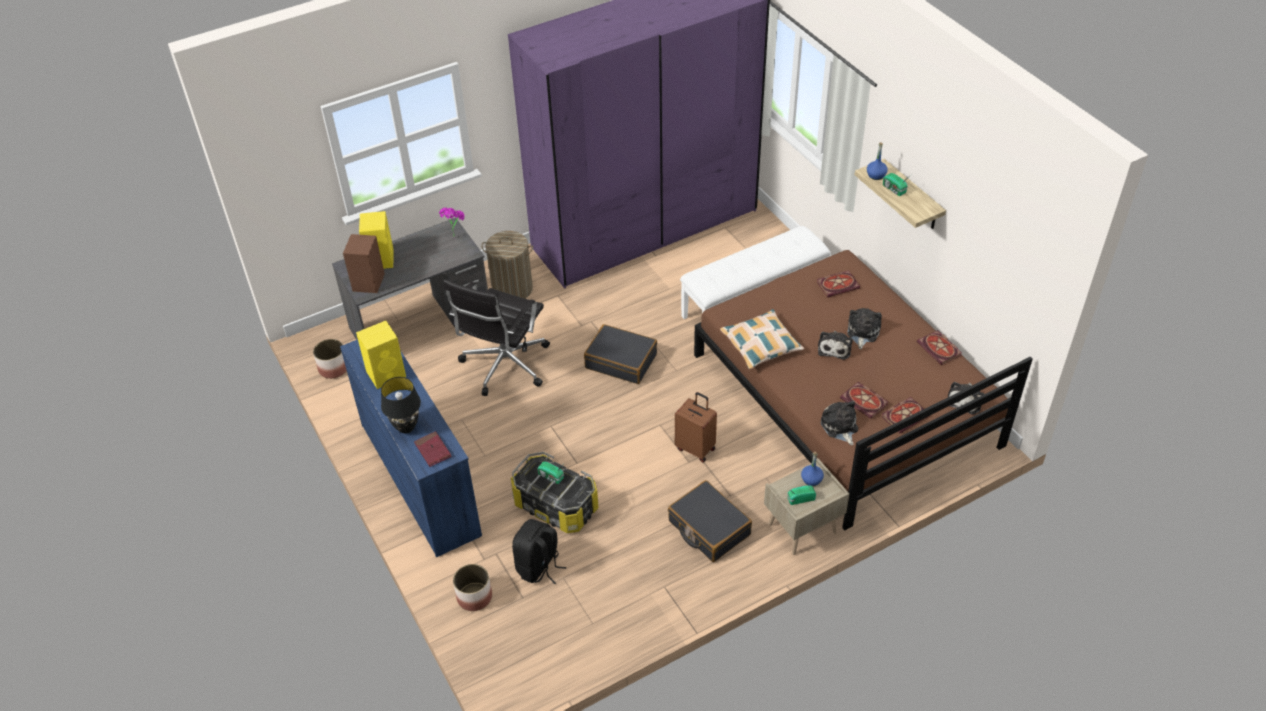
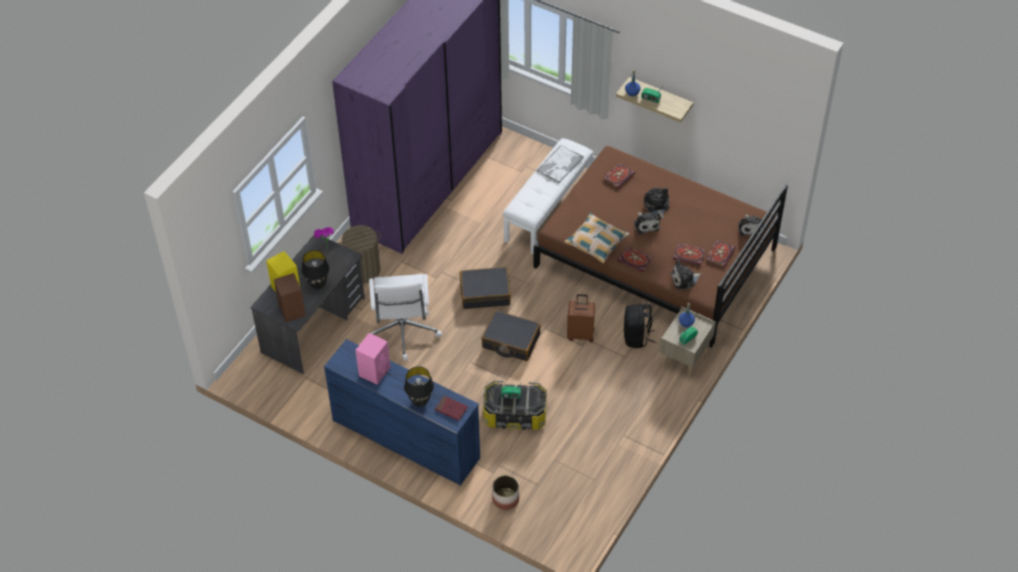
camera: 30 degrees left, 5 degrees up
(333, 368) = (274, 388): planter -> none
(387, 373) = (375, 371): yellow speaker -> pink speaker
(415, 267) = (318, 284): none -> black table lamp
(504, 366) = (402, 332): black office chair -> white office chair
(539, 567) = (533, 460): black backpack -> black backpack (636, 337)
(708, 528) = (625, 385): black suitcase -> black suitcase (511, 341)
(779, 250) = (559, 165): none -> tray
(839, 427) = (684, 279): plush toy -> plush toy turned 60 degrees counterclockwise
(940, 349) = (713, 197): book -> book (635, 260)

